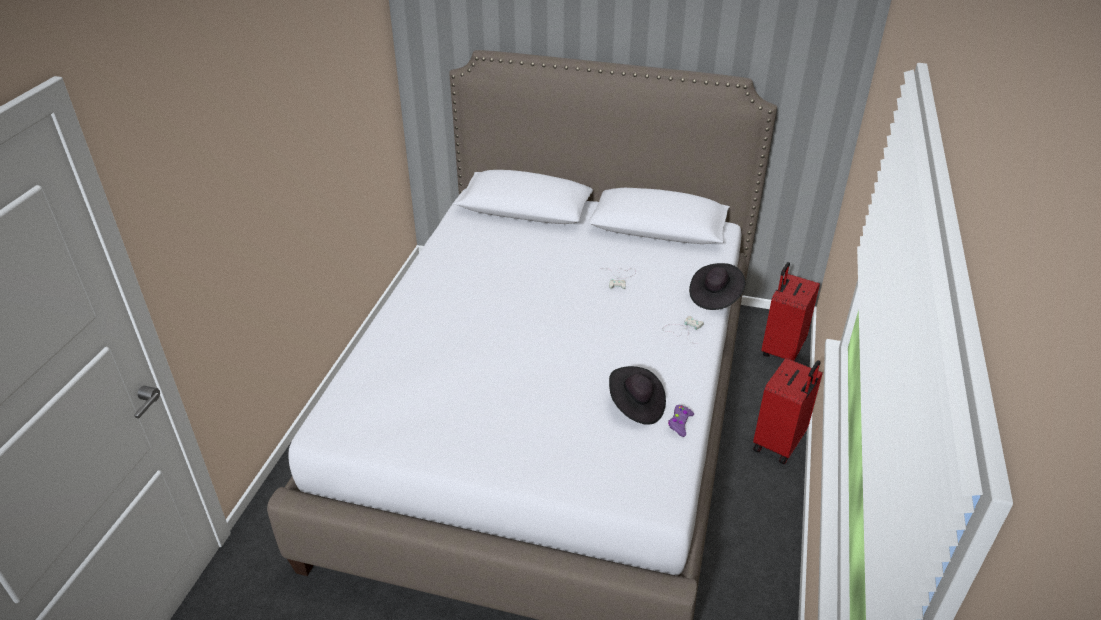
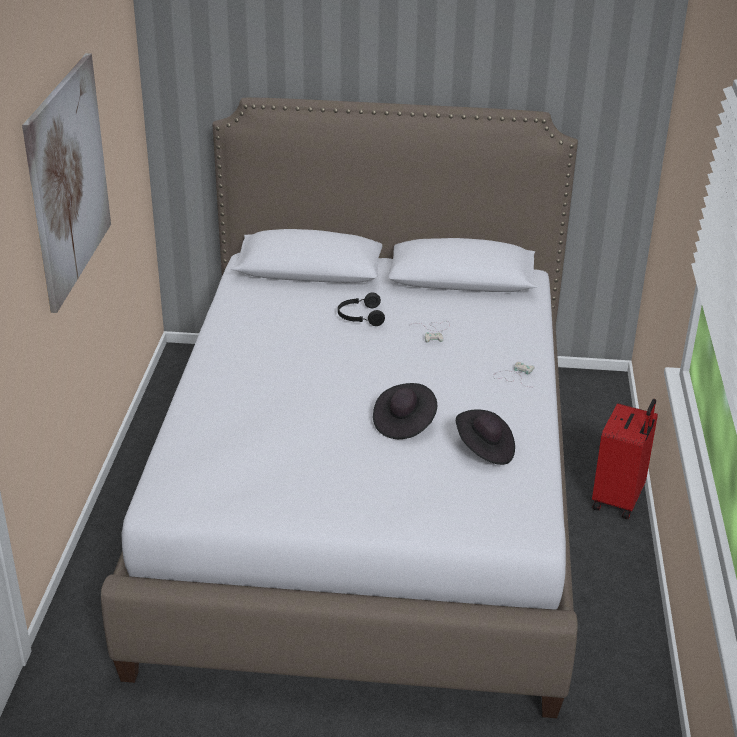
camera: 10 degrees left, 5 degrees down
(286, 121) = (68, 180): none -> picture
(556, 257) = (360, 317): none -> black headphones
(680, 423) = (533, 461): purple game controller -> none
(715, 296) = (539, 341): black hat -> black hat (404, 423)
(781, 349) = (601, 408): red suitcase -> none

